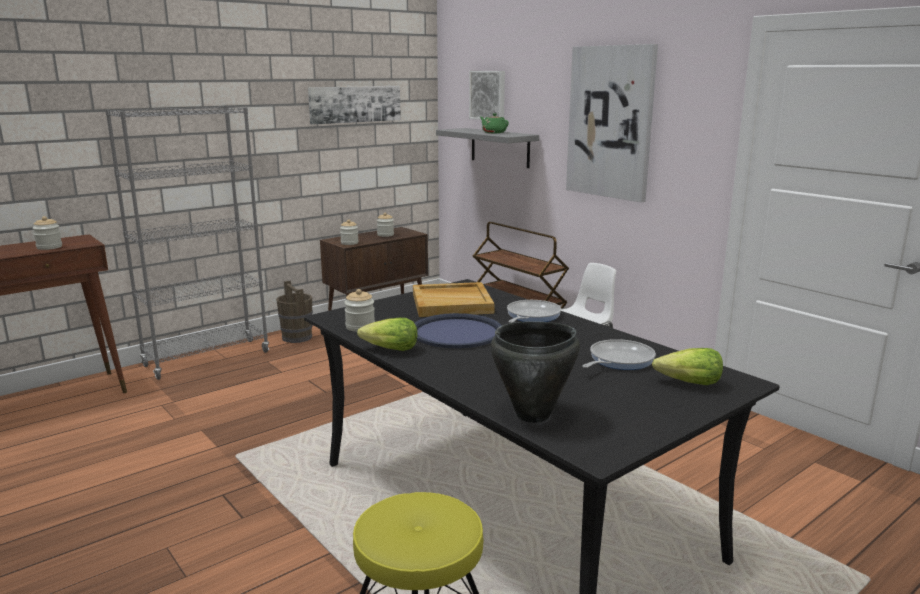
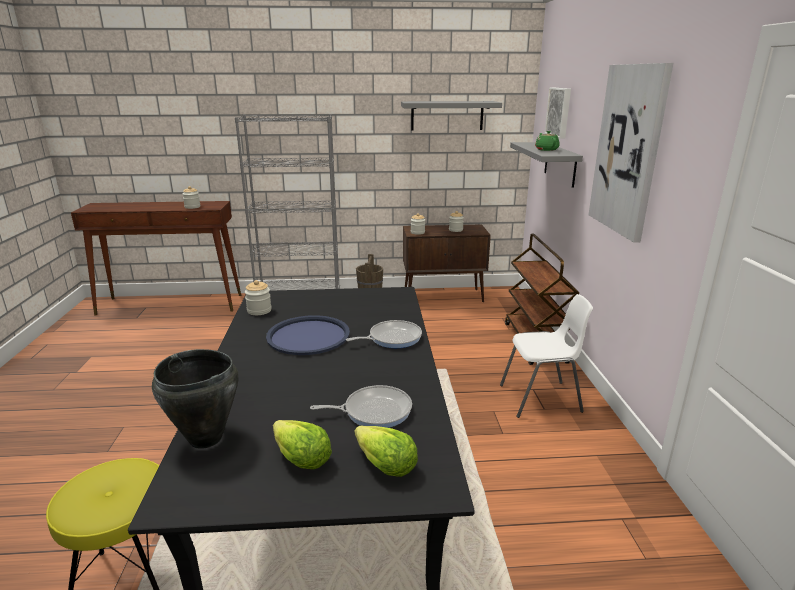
camera: 35 degrees right, 5 degrees up
(355, 104) = (447, 115): picture -> grey shelf
(390, 349) = (239, 337): lettuce -> lettuce (300, 458)
(452, 303) = (357, 307): beige tray -> none

